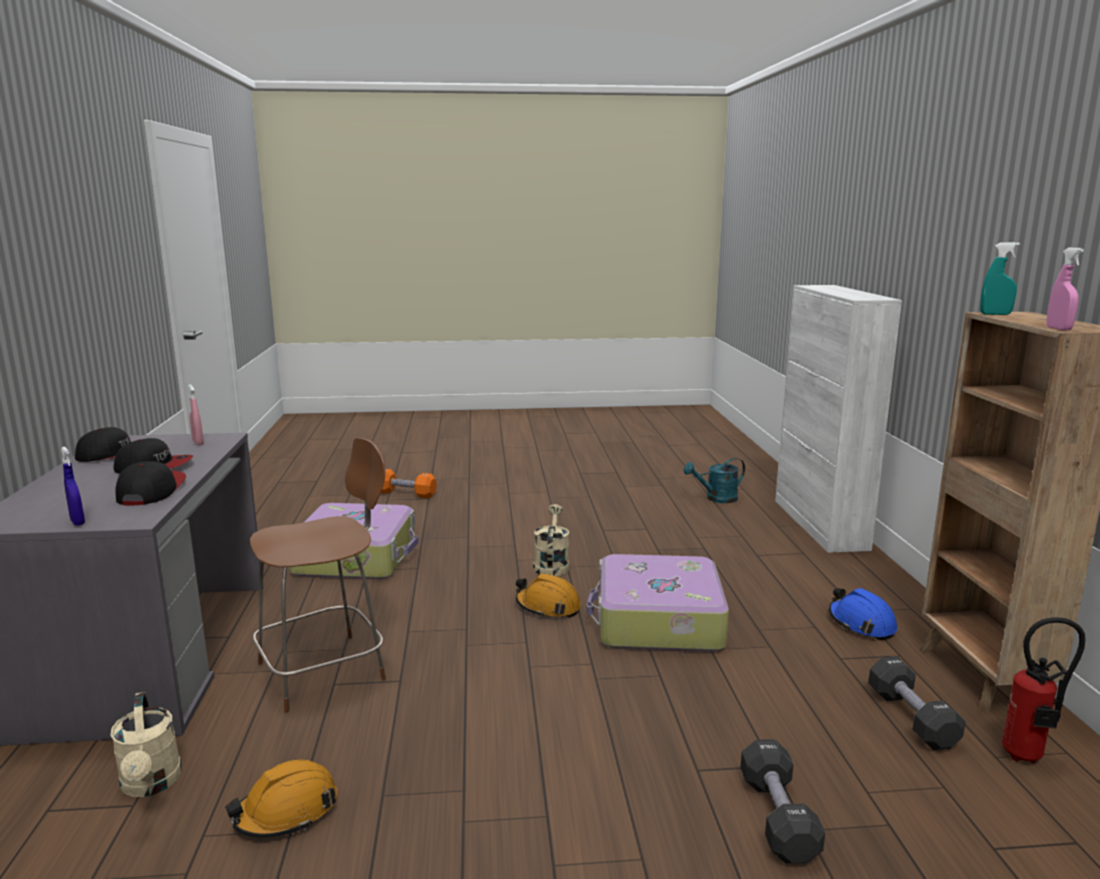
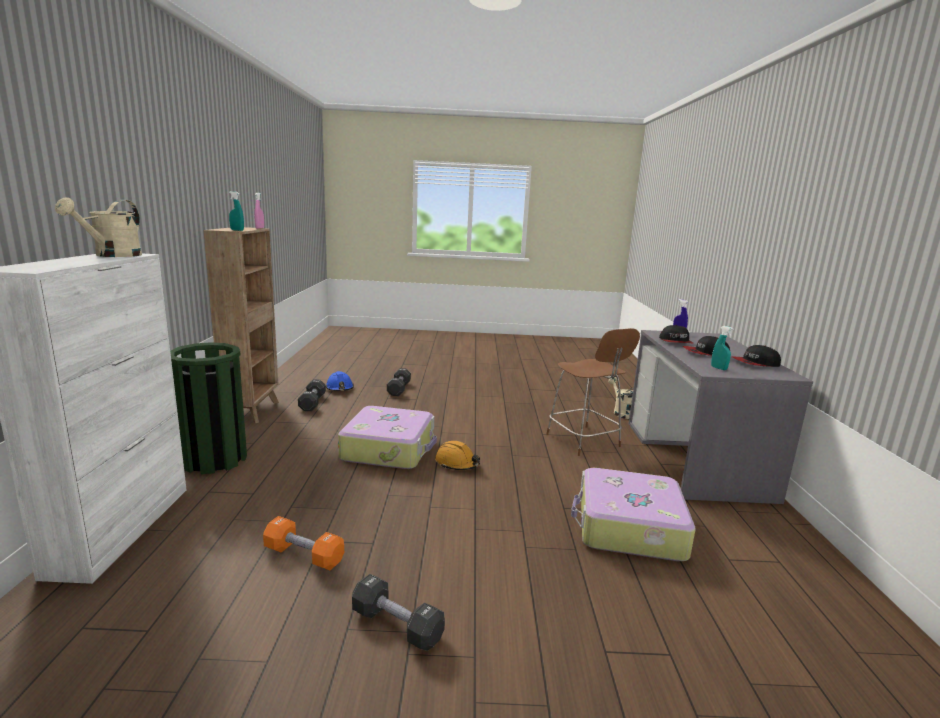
camera: 175 degrees left, 0 degrees up
(198, 443) = (718, 368): pink spray bottle -> turquoise spray bottle
(286, 812) = (565, 403): orange hard hat -> none
(326, 670) = (584, 441): brown chair -> brown chair turned 90 degrees counterclockwise
(405, 494) = (651, 673): orange dumbbell -> orange dumbbell (304, 555)
(551, 564) = (444, 500): beige watering can -> beige watering can (112, 255)
(559, 499) = (397, 625): none -> black dumbbell
(716, 499) = (165, 599): turquoise watering can -> none
(861, 624) = (265, 436): blue hard hat -> blue hard hat (339, 388)
(863, 584) = (214, 459): none -> green trash can
(1029, 757) = (288, 391): fire extinguisher -> none

